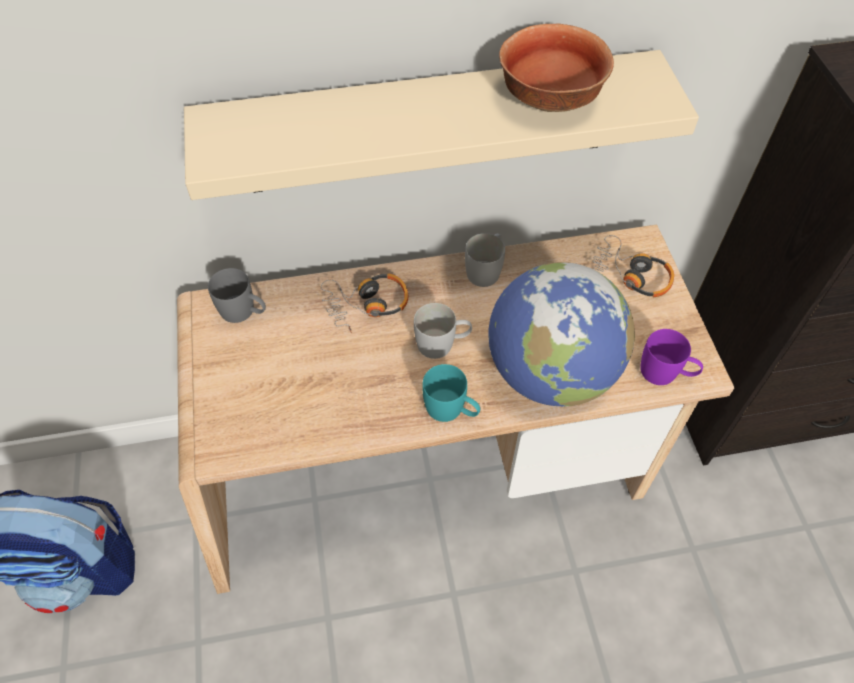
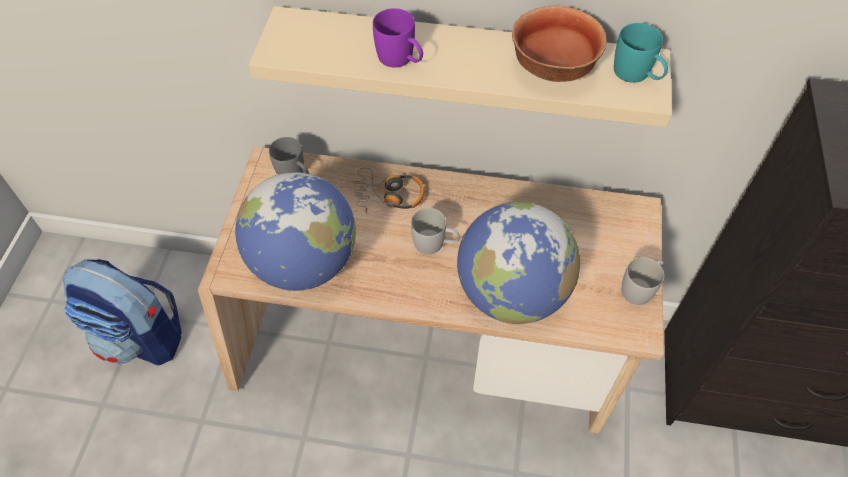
camera: 20 degrees right, 0 degrees up
(300, 412) = (304, 263): none -> globe
(451, 410) = (419, 298): turquoise mug -> turquoise mug (637, 75)
(486, 269) = (496, 195): white mug -> white mug (640, 288)
(630, 276) = (615, 234): headphones -> none
(666, 373) = (608, 324): purple mug -> purple mug (401, 60)

